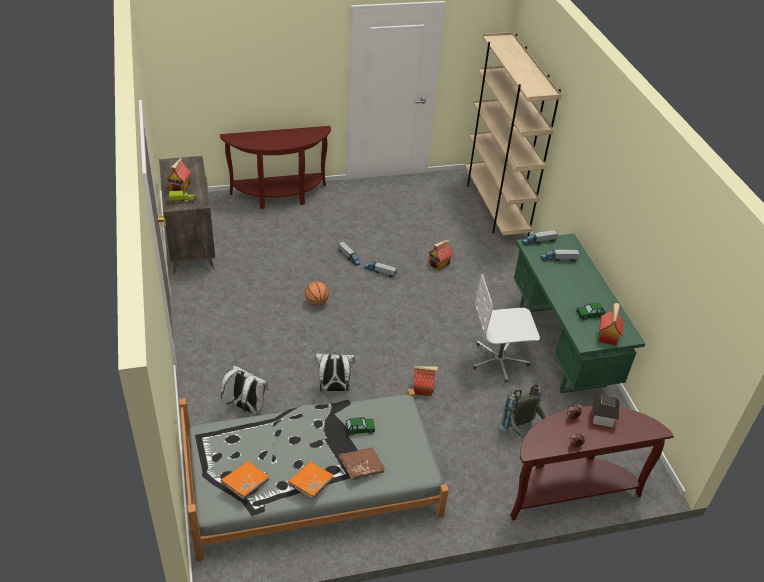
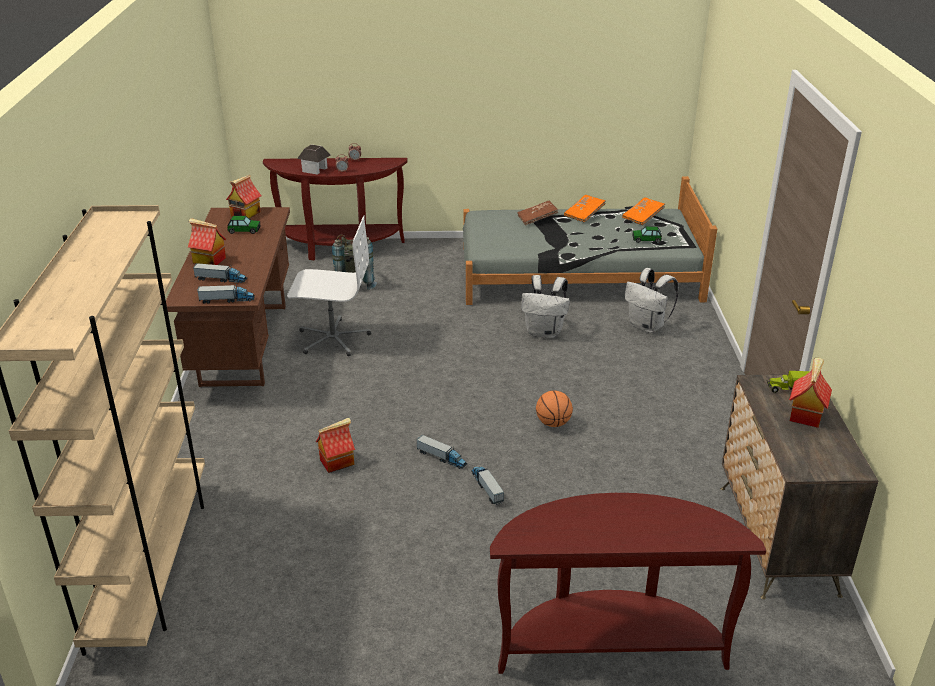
camera: 165 degrees left, 10 degrees down
(360, 429) = (532, 237): toy car -> toy car (646, 239)
(423, 388) = (440, 323): toy house -> toy house (208, 260)
(561, 347) = (244, 343): green desk -> brown desk

